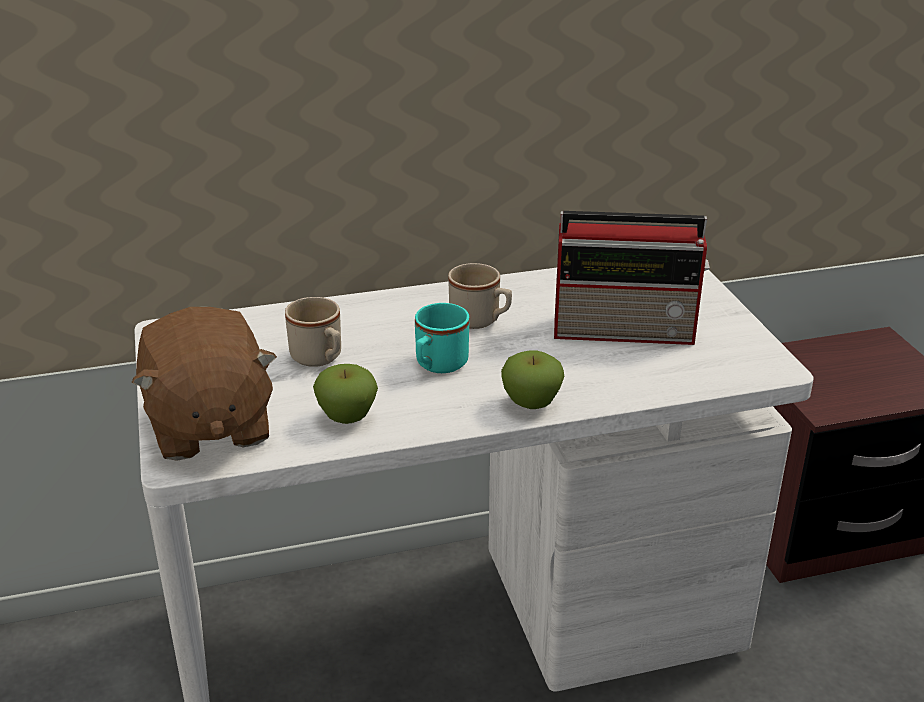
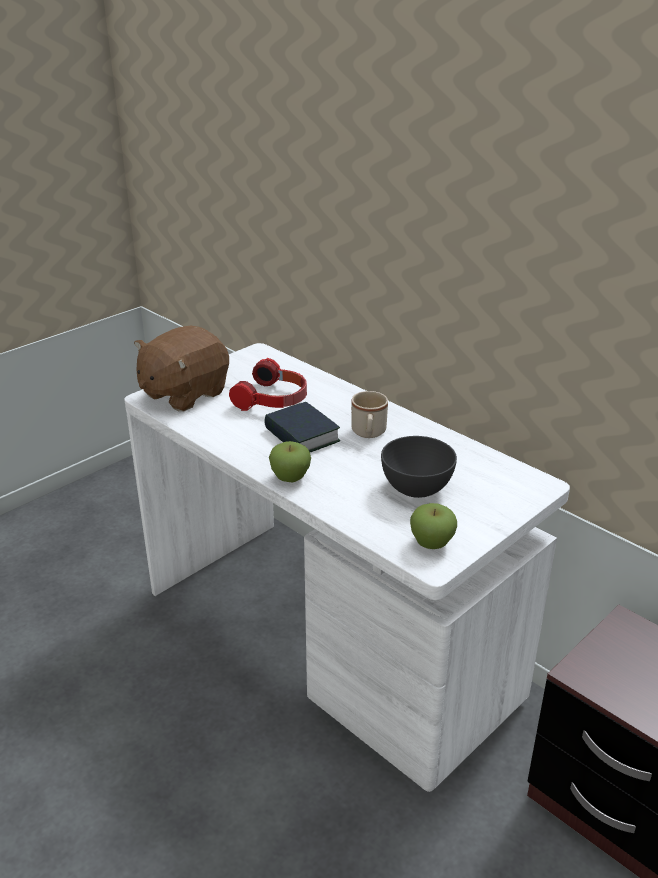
camera: 60 degrees right, 0 degrees up
(320, 359) = (273, 400): beige mug -> headphones
(347, 418) = (223, 426): apple -> apple (431, 544)
(437, 366) = (302, 436): turquoise mug -> book
(627, 330) = (417, 488): radio -> grey bowl

